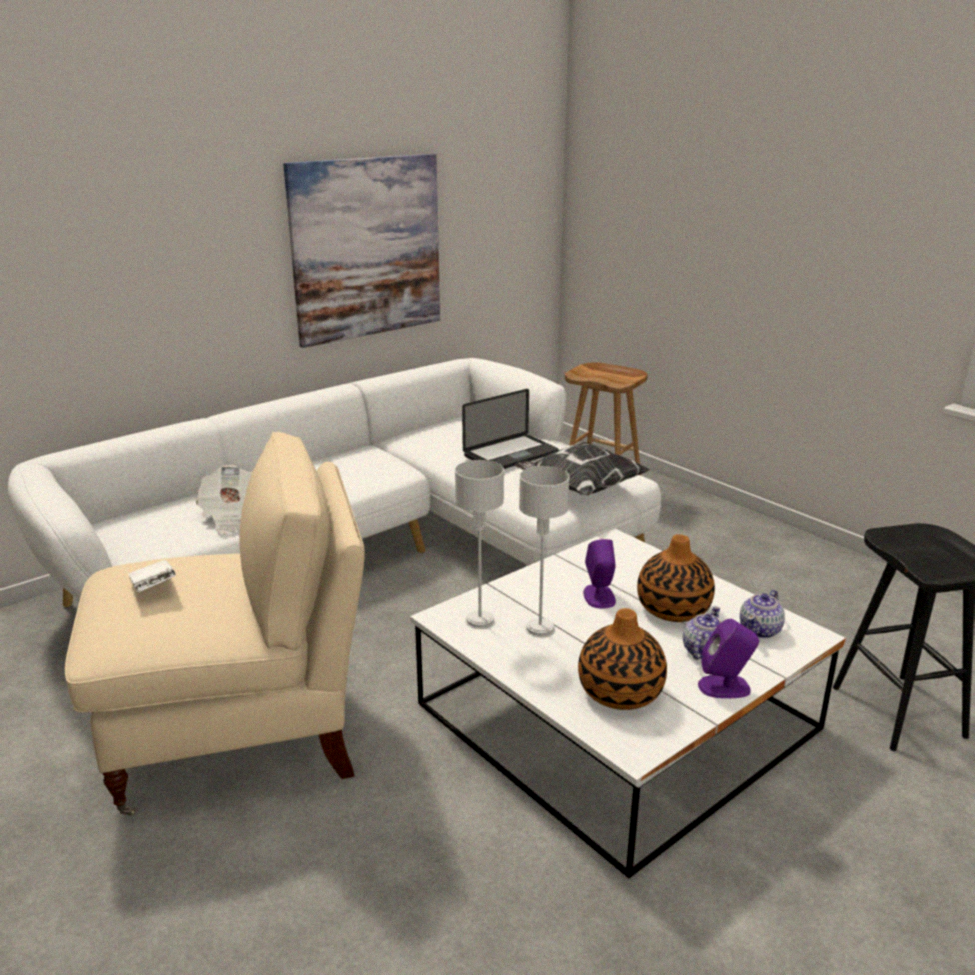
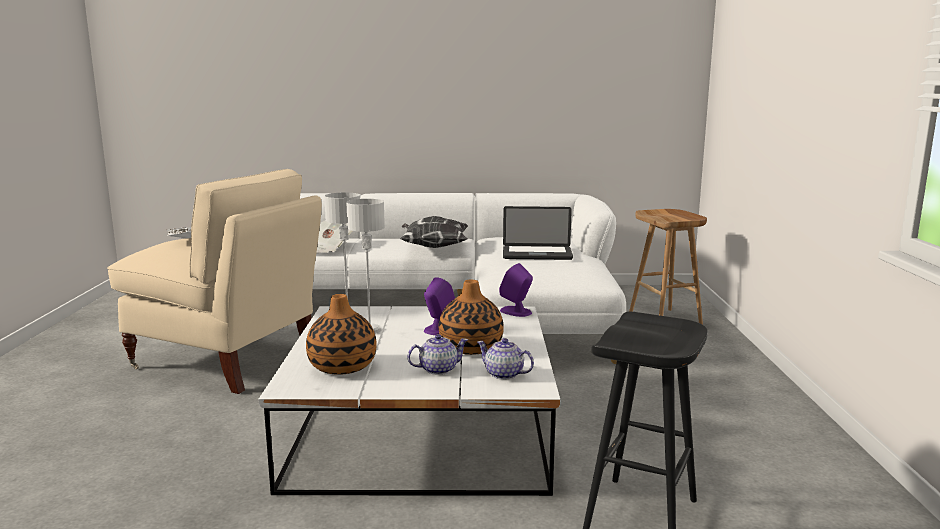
camera: 40 degrees right, 10 degrees down
(367, 248) = (506, 98): picture -> none
(580, 488) = (545, 278): pillow -> pillow (433, 247)
(725, 687) = (407, 387): purple speaker -> purple speaker (516, 312)
(760, 630) = (504, 374): teapot -> teapot turned 45 degrees clockwise

